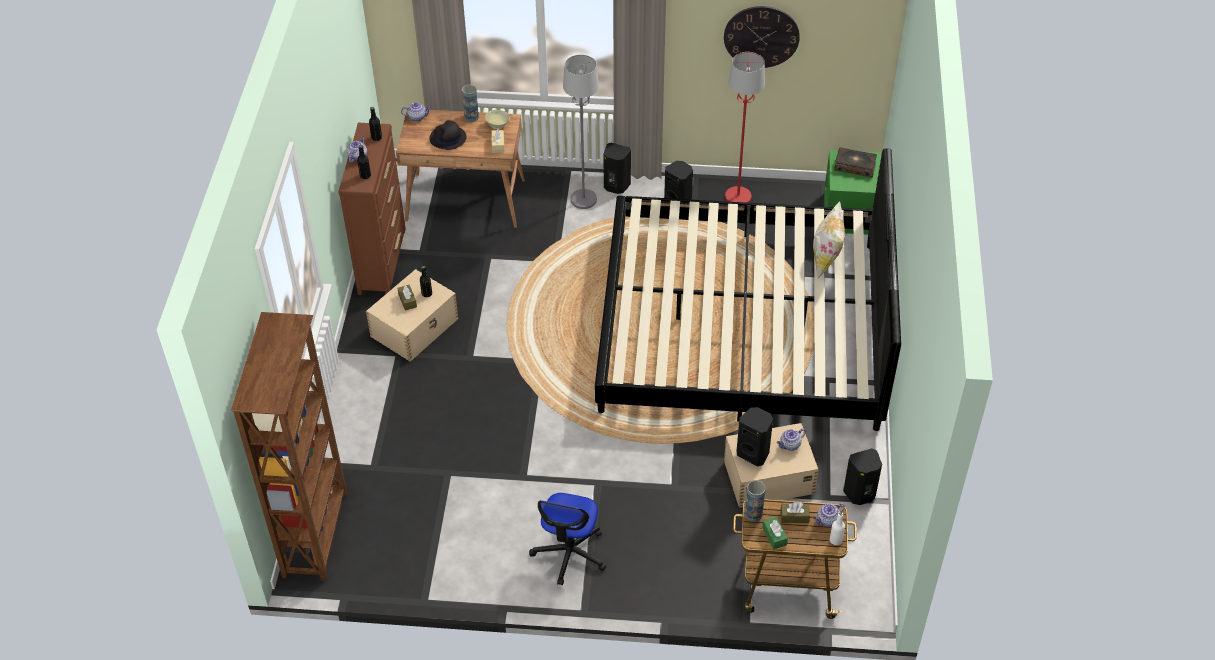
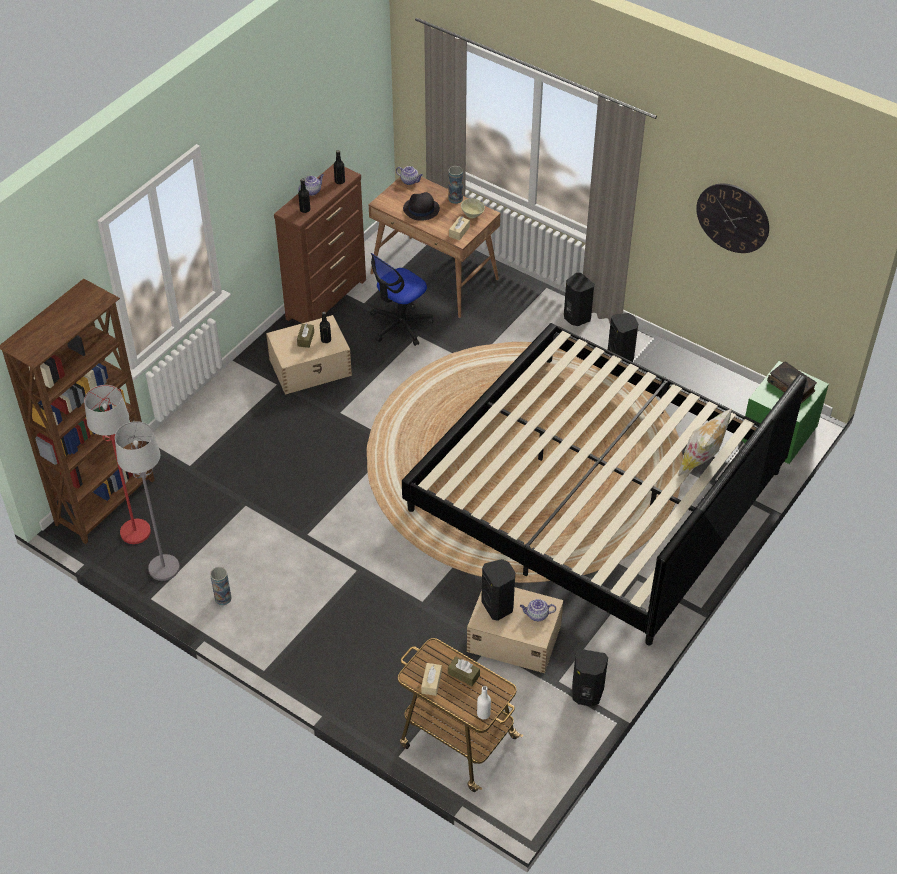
camera: 30 degrees right, 0 degrees up
(570, 553) = (291, 618): office chair -> office chair (400, 325)
(583, 200) = (537, 318): grey floor lamp -> grey floor lamp (164, 568)
(737, 197) = (681, 373): red floor lamp -> red floor lamp (135, 532)
(753, 514) = (428, 654): vase -> vase (223, 598)
(774, 536) = (431, 682): green tissue box -> beige tissue box
(827, 521) = (490, 693): teapot -> none

